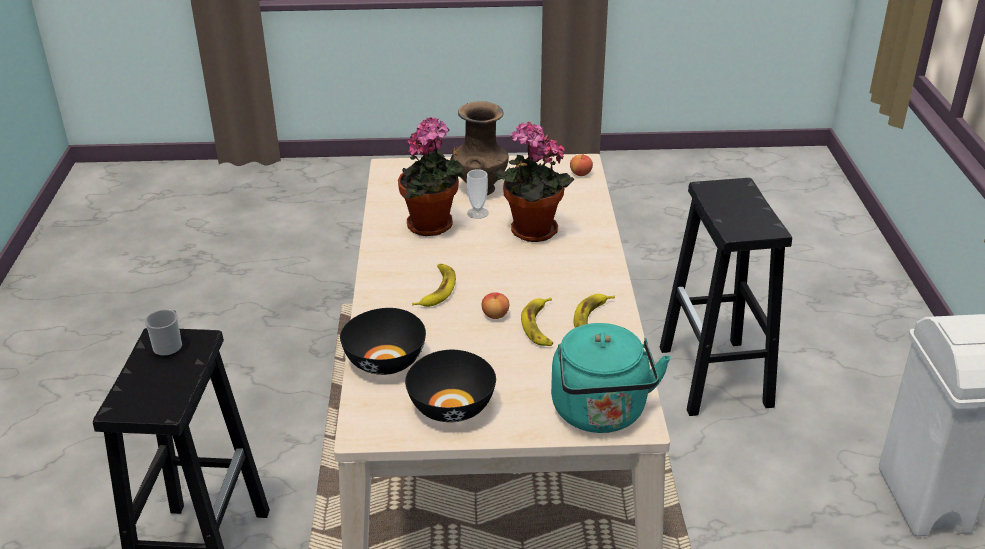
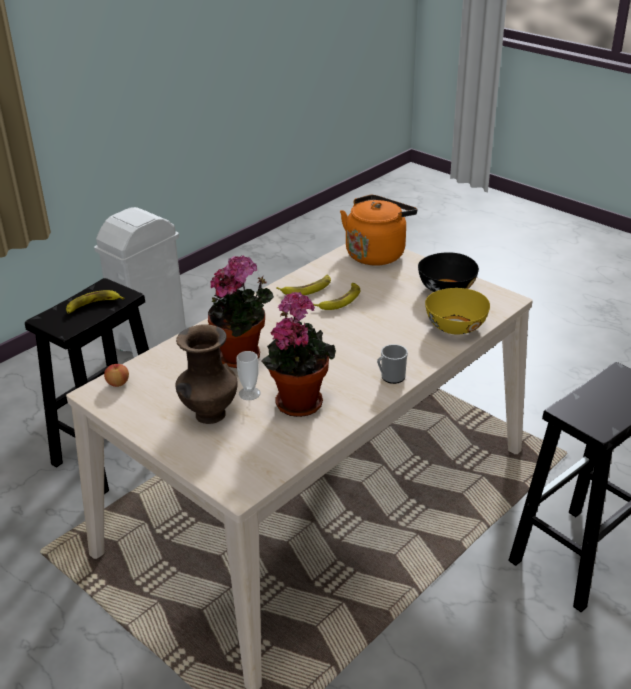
camera: 135 degrees left, 0 degrees up
(169, 345) = (592, 417): mug -> mug (390, 377)
(385, 362) = (455, 326): black bowl -> yellow bowl
(436, 289) = (366, 352): banana -> banana (93, 305)
(495, 315) = (355, 318): apple -> none
(601, 414) = (377, 253): turquoise kettle -> orange kettle

